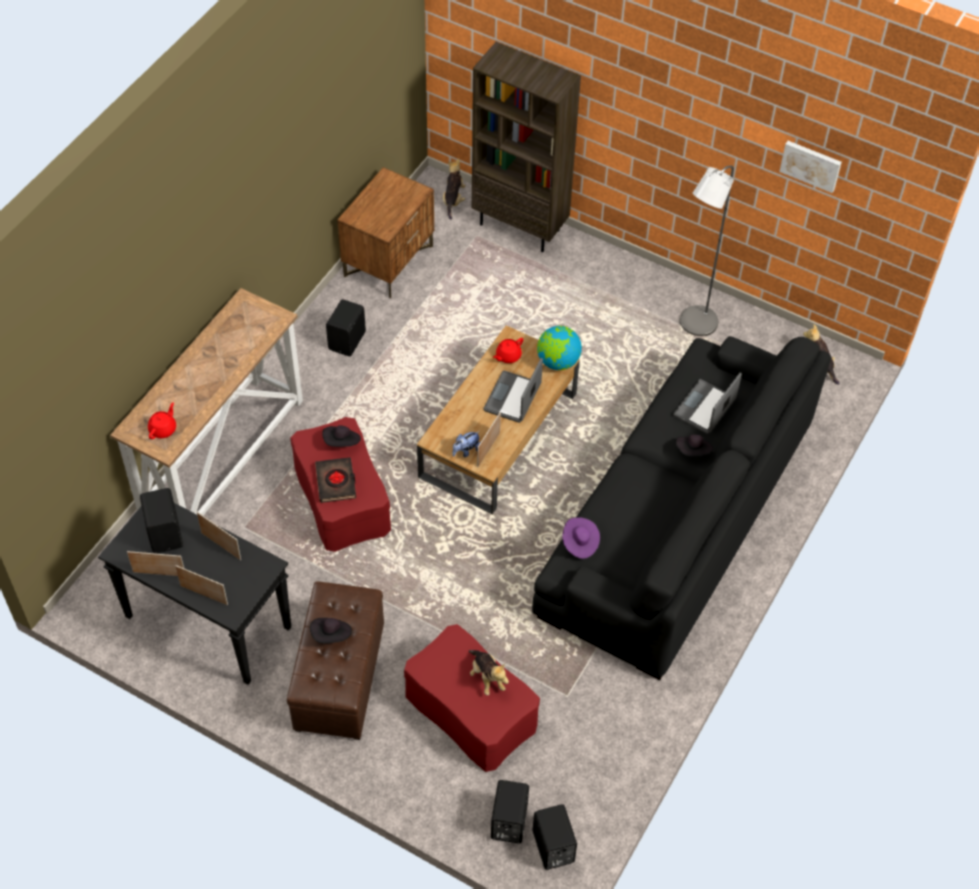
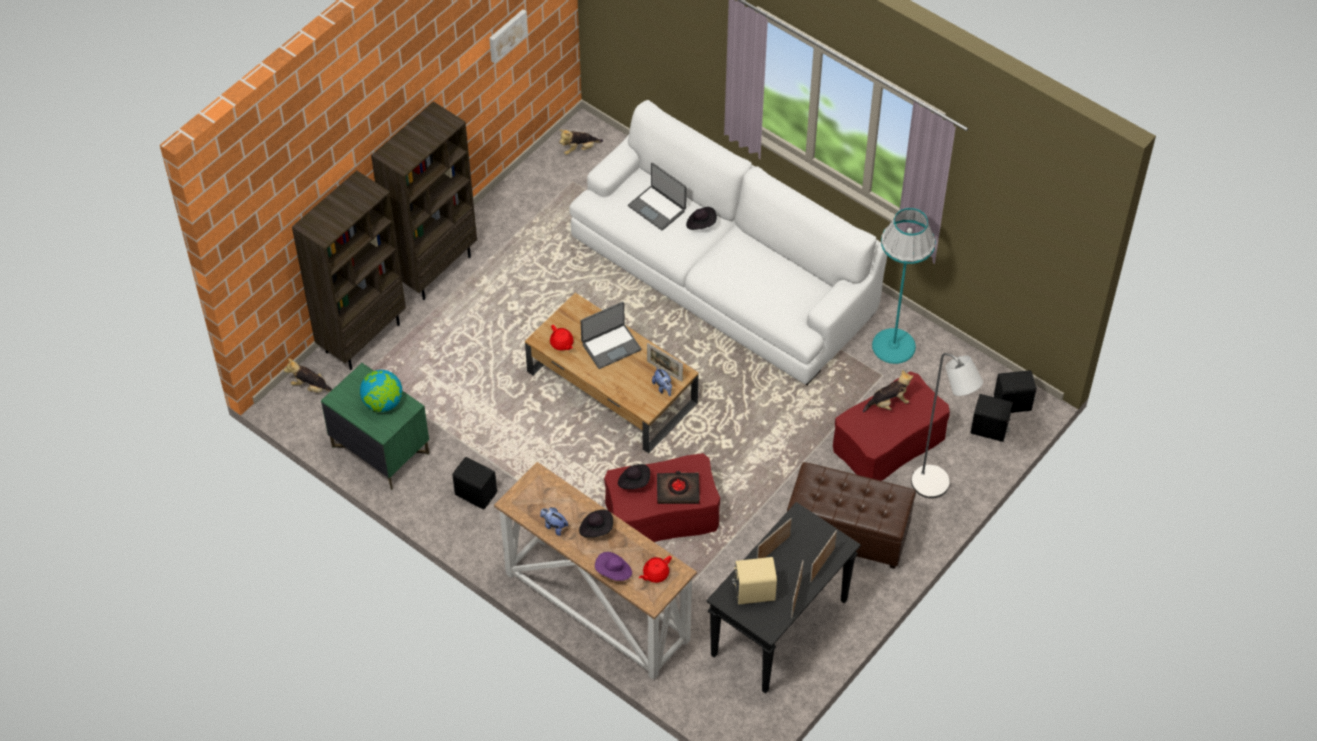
camera: 80 degrees left, 0 degrees up
(163, 429) = (655, 574): red teapot -> red teapot turned 75 degrees counterclockwise
(166, 533) = (753, 591): black speaker -> beige speaker
(217, 338) = (554, 526): none -> plush toy
(331, 635) = (846, 498): black hat -> black hat (596, 529)
(388, 261) = (380, 450): brown nightstand -> green nightstand
(513, 398) = (611, 346): laptop -> laptop turned 60 degrees counterclockwise
(558, 361) = (575, 308): globe -> globe (383, 403)
(579, 543) = (781, 314): purple hat -> purple hat (614, 572)
(614, 705) = (894, 346): none -> turquoise floor lamp
(619, 268) = (434, 269): none -> brown bookcase
(676, 519) = (723, 275): black sofa -> white sofa
(694, 326) = (517, 226): grey floor lamp -> grey floor lamp (935, 487)

